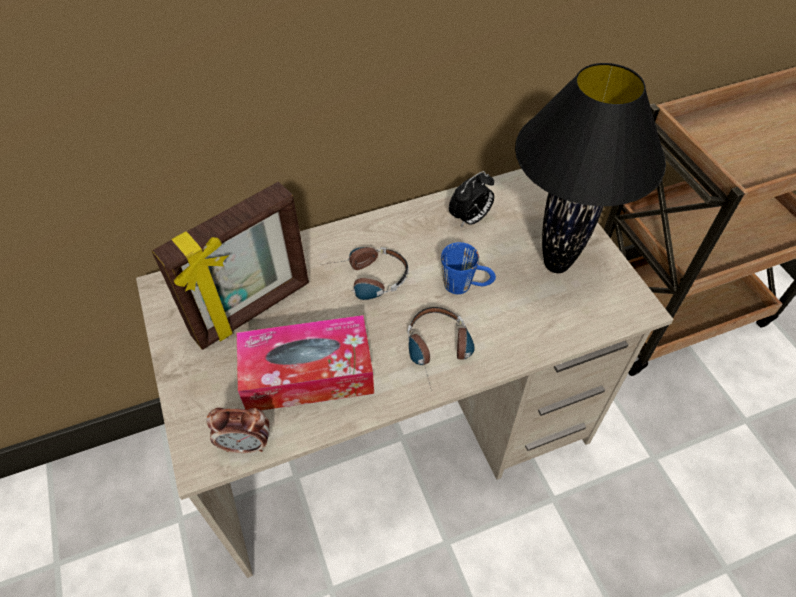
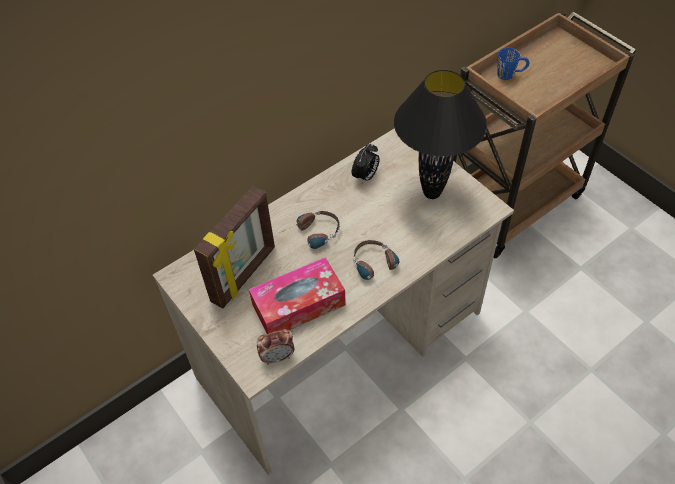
camera: 15 degrees left, 0 degrees up
(466, 285) = (378, 222): blue mug -> blue mug (510, 74)

